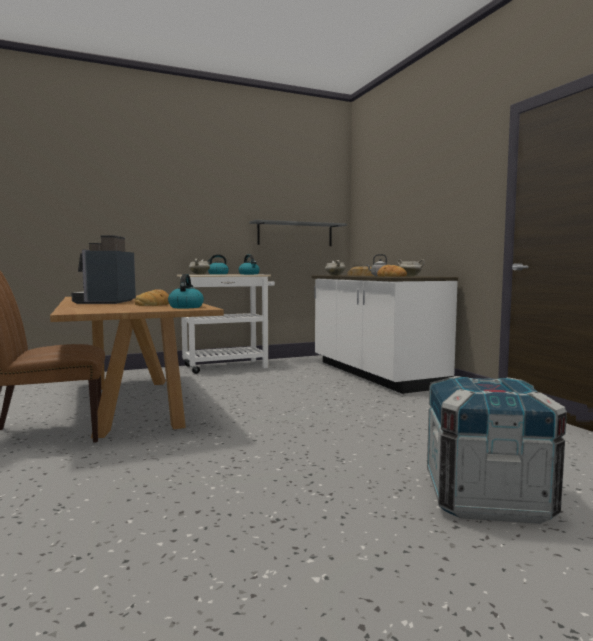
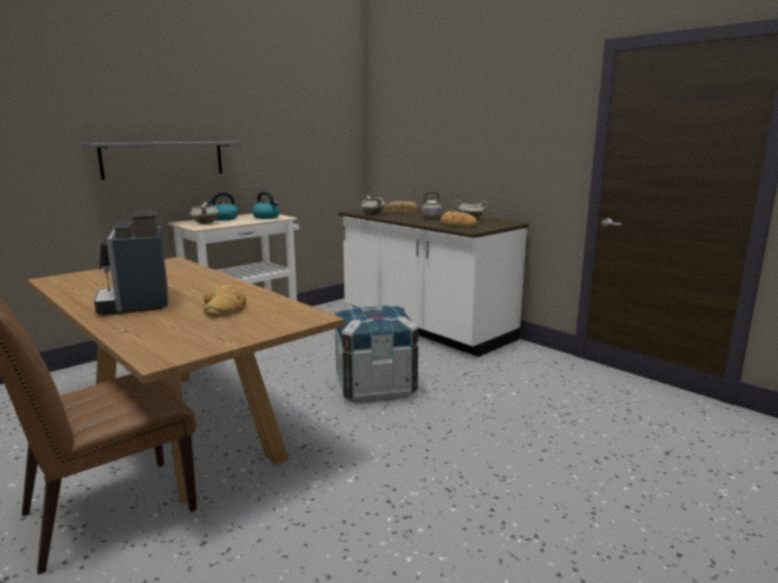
camera: 20 degrees left, 10 degrees up
(186, 307) = (286, 315): kettle -> none
(295, 234) = (308, 156): grey shelf -> grey shelf (164, 159)
(486, 498) = (672, 506): crate -> crate (375, 386)

